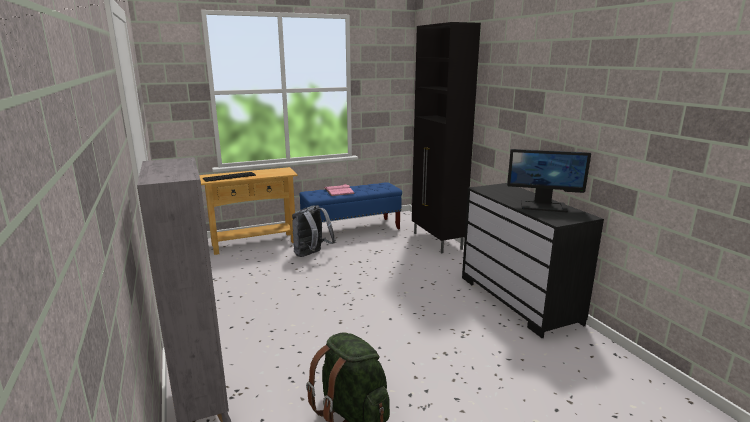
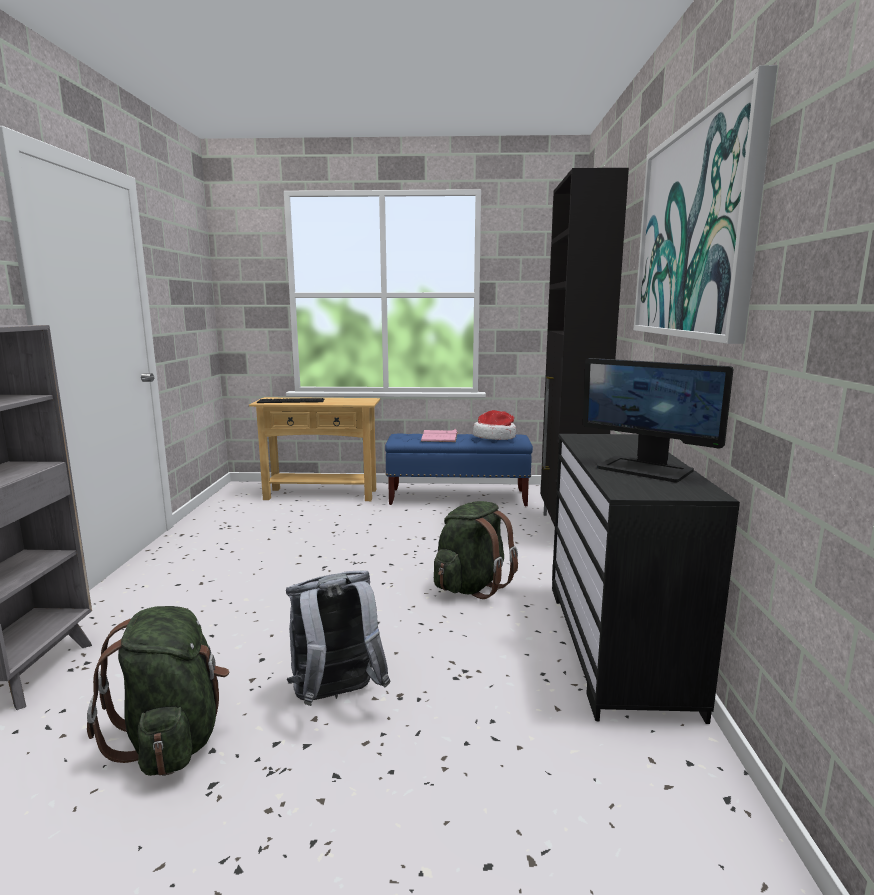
camera: 25 degrees right, 5 degrees down
(312, 254) = (372, 518): grey backpack -> grey backpack (336, 697)
(374, 187) = (495, 437): none -> hat
(419, 285) = (472, 586): none -> green backpack
(551, 76) = (693, 232): none -> picture

